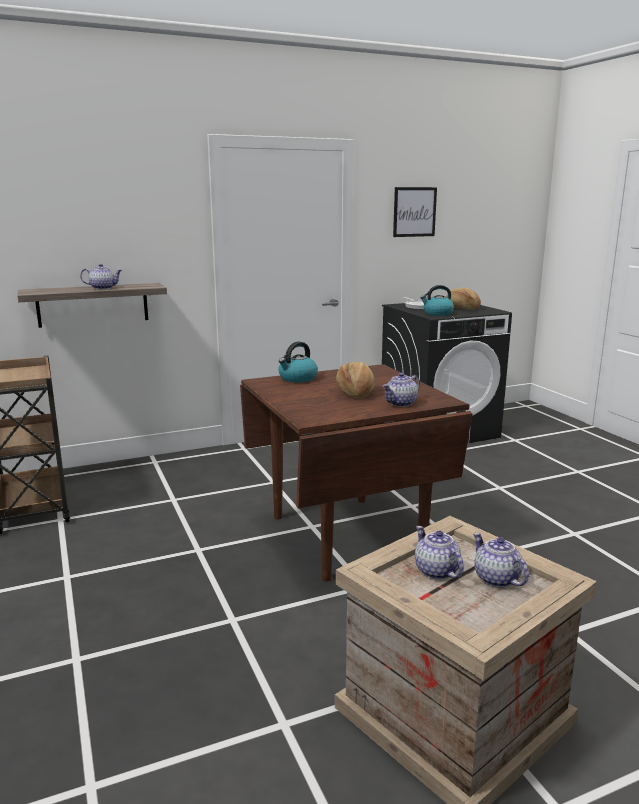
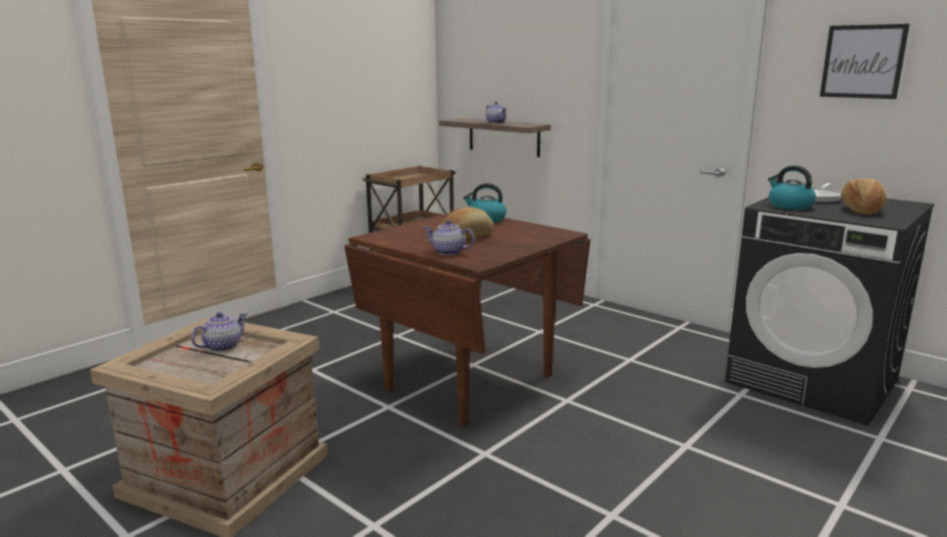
camera: 65 degrees right, 0 degrees up
(496, 578) = (215, 366): teapot -> none

